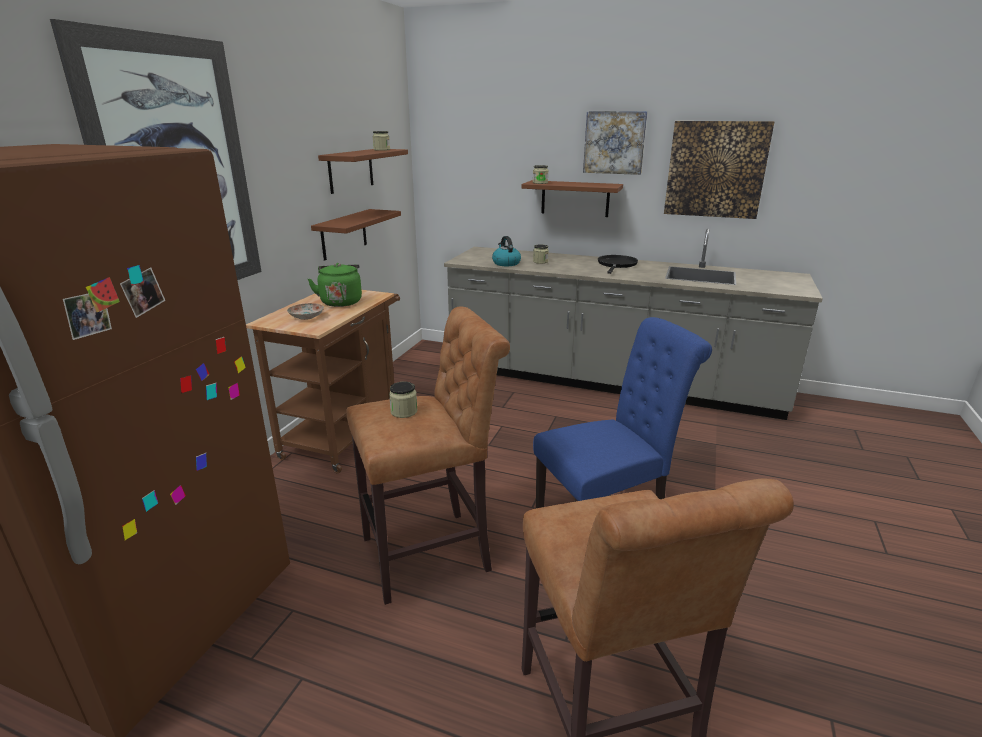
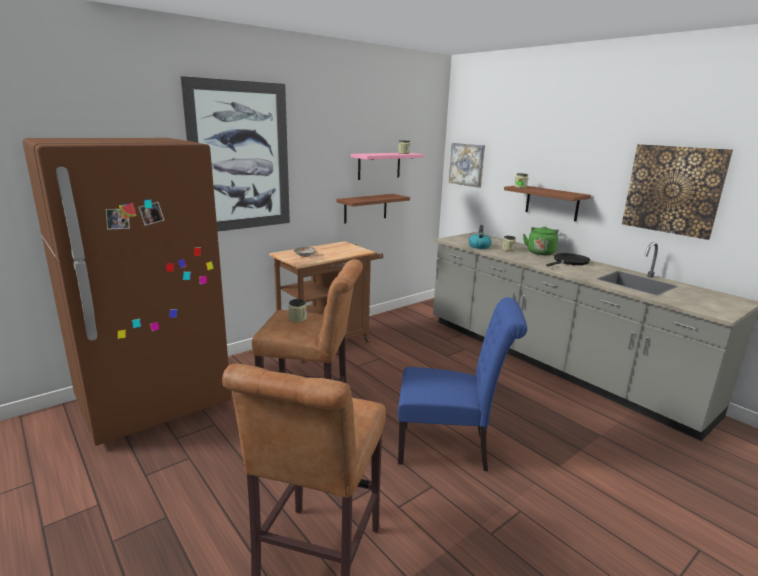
camera: 30 degrees right, 5 degrees down
(341, 301) = (336, 251): green kettle -> green kettle (540, 252)
(351, 170) = (379, 165): brown shelf -> pink shelf
(614, 142) = (587, 159): picture -> picture (467, 164)

